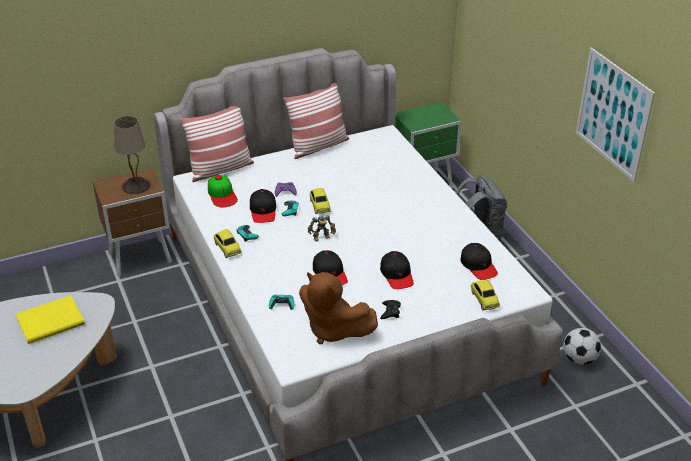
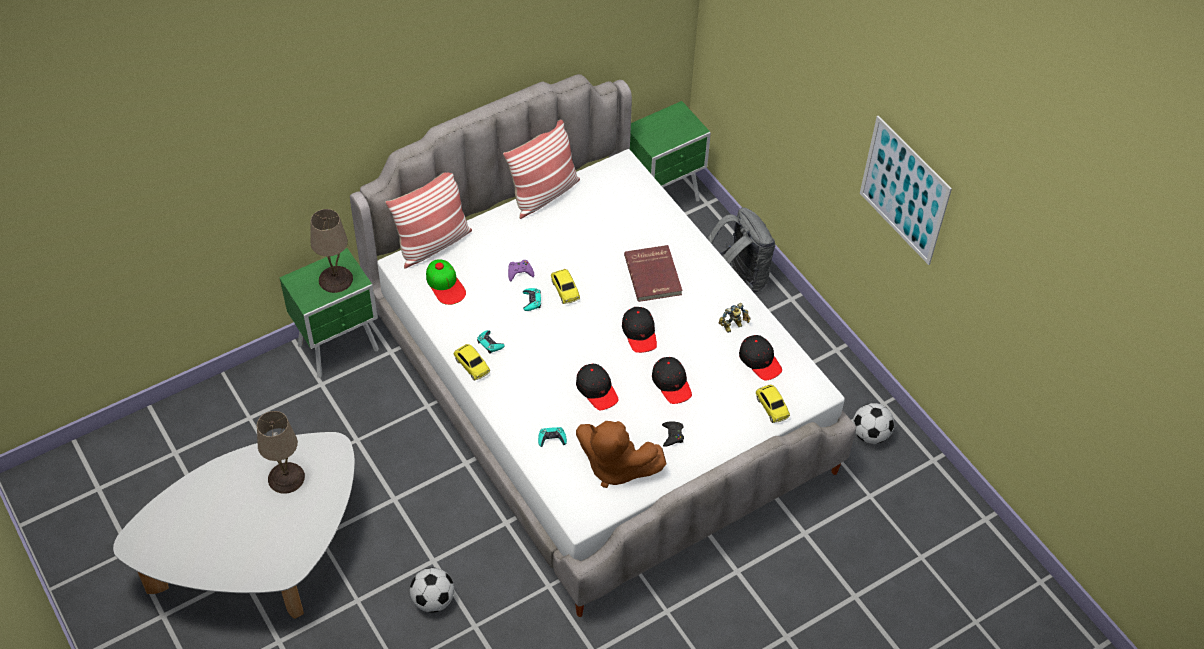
camera: 10 degrees left, 15 degrees up
(50, 321) = (285, 477): yellow book -> beige table lamp
(141, 258) = (340, 348): brown nightstand -> green nightstand
(161, 447) = (433, 600): none -> football
(263, 211) = (500, 305): black cap -> black cap (640, 333)
(322, 238) = (577, 338): toy robot -> toy robot (733, 326)
(397, 202) = (654, 275): none -> red book

